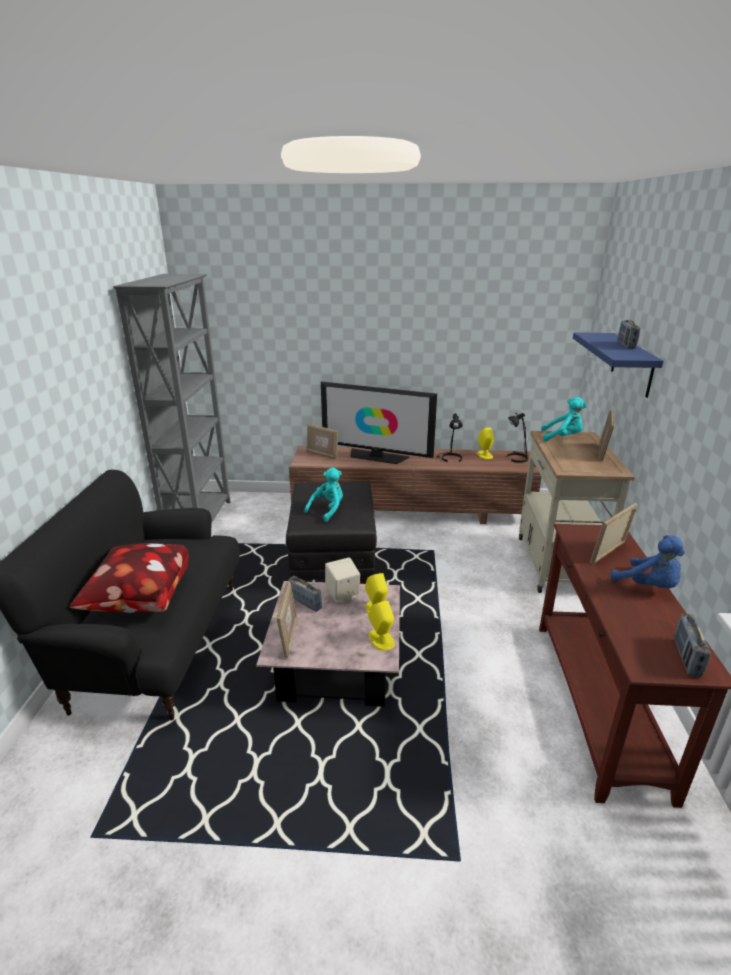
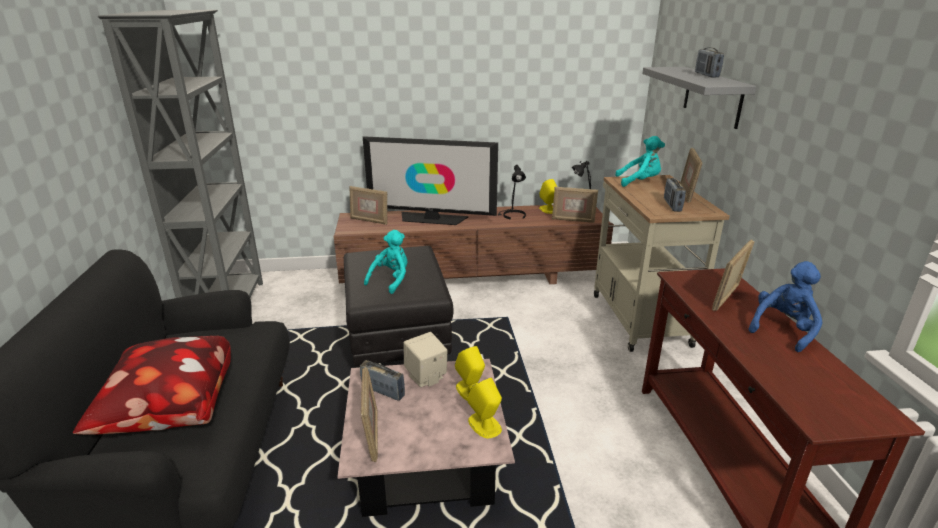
camera: 10 degrees left, 0 degrees up
(505, 467) = (573, 220): none -> picture frame
(632, 364) = (712, 96): blue shelf -> grey shelf
(648, 586) = (783, 330): blue plush toy -> blue plush toy turned 90 degrees counterclockwise
(686, 657) = (857, 405): radio -> radio (672, 205)

